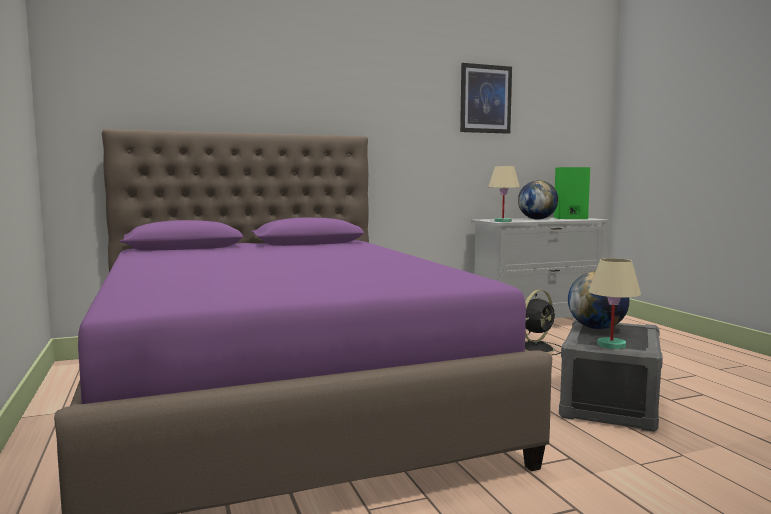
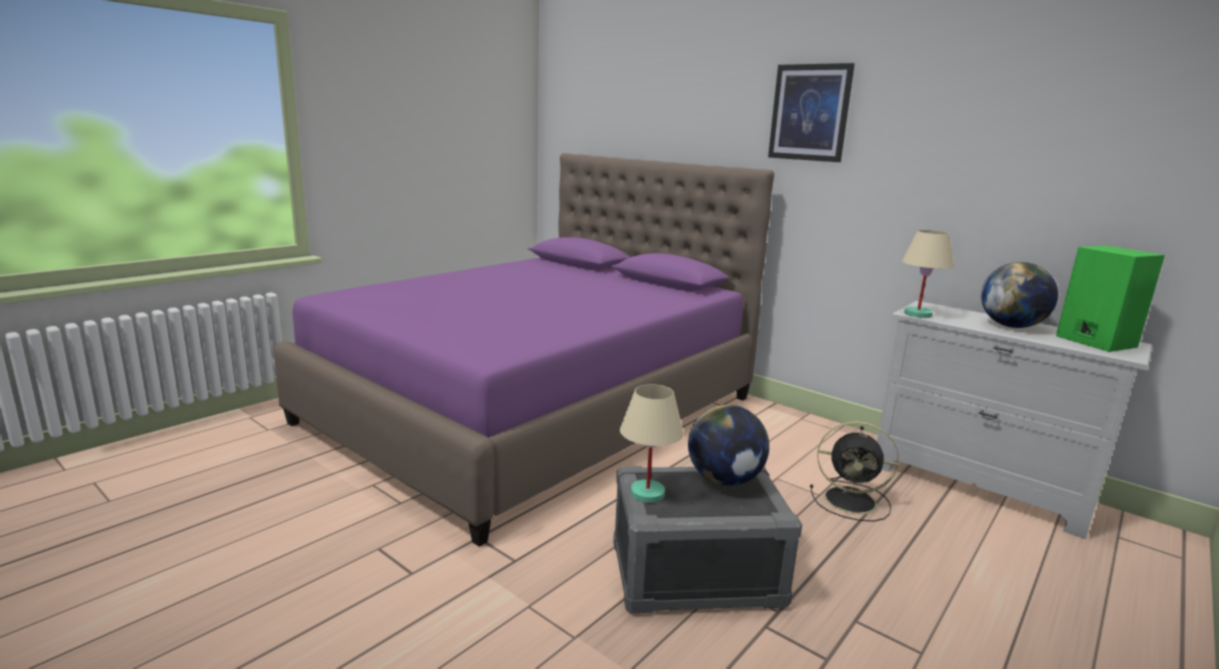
camera: 60 degrees right, 10 degrees up
(485, 99) = (980, 118): picture -> picture (809, 113)

